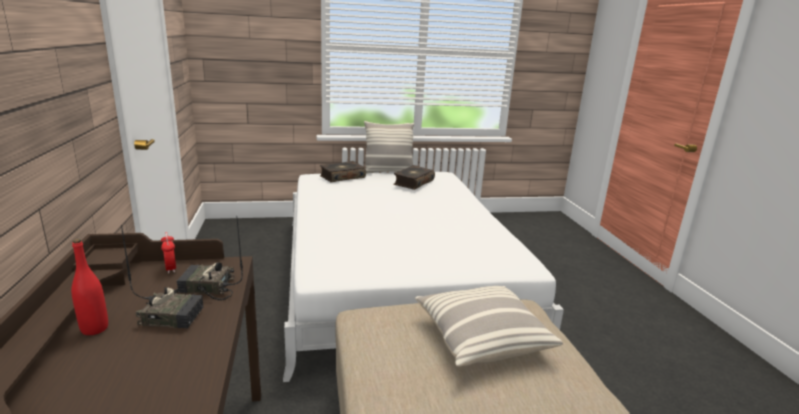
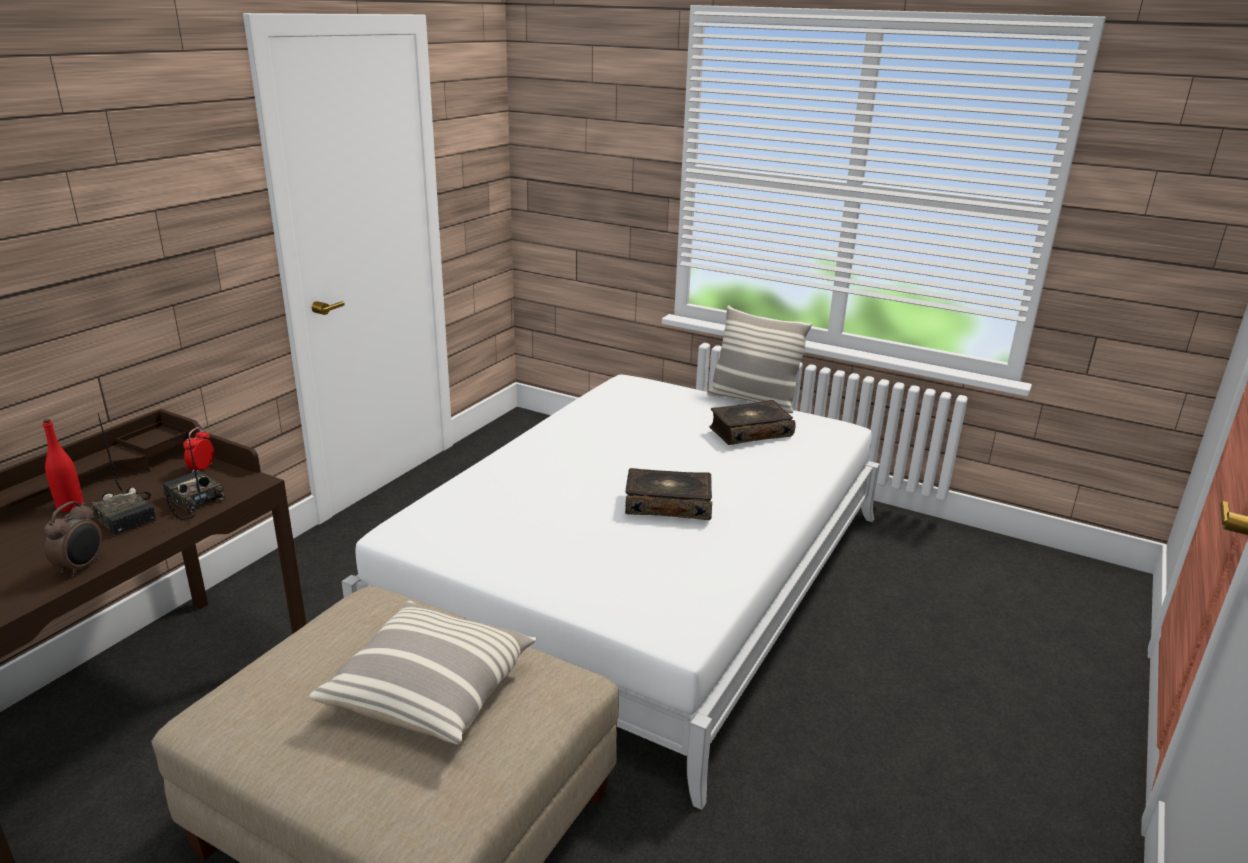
camera: 40 degrees right, 5 degrees up
(202, 358) = (82, 567): none -> alarm clock
(342, 177) = (664, 393): book -> book (668, 504)

